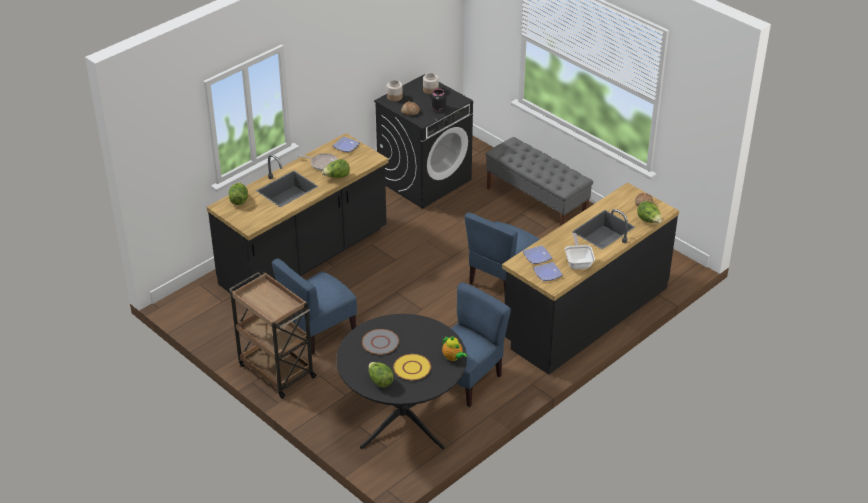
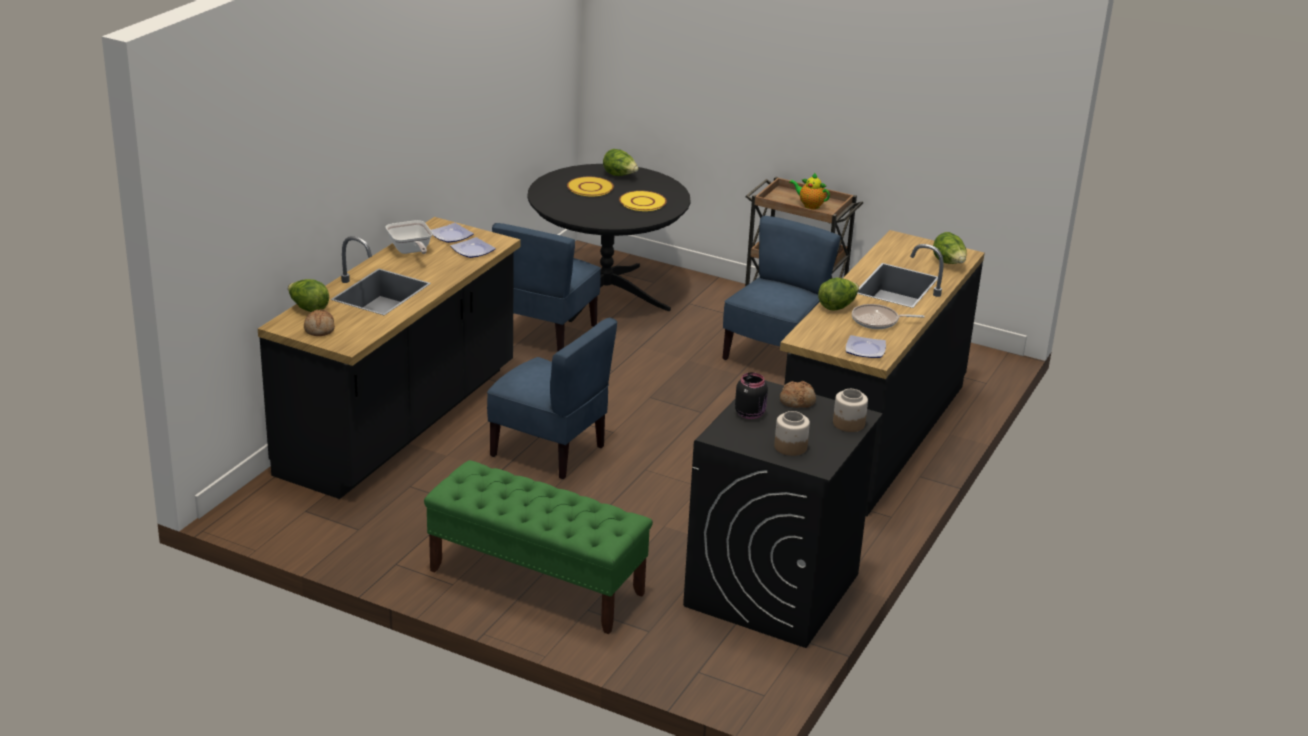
camera: 160 degrees right, 10 degrees down
(380, 342) = (642, 202): grey plate -> yellow plate
(453, 357) = (546, 199): teapot -> teapot (809, 205)
(501, 278) = (549, 451): blue chair -> blue chair turned 105 degrees clockwise
(537, 202) = (536, 582): grey bench -> green bench

